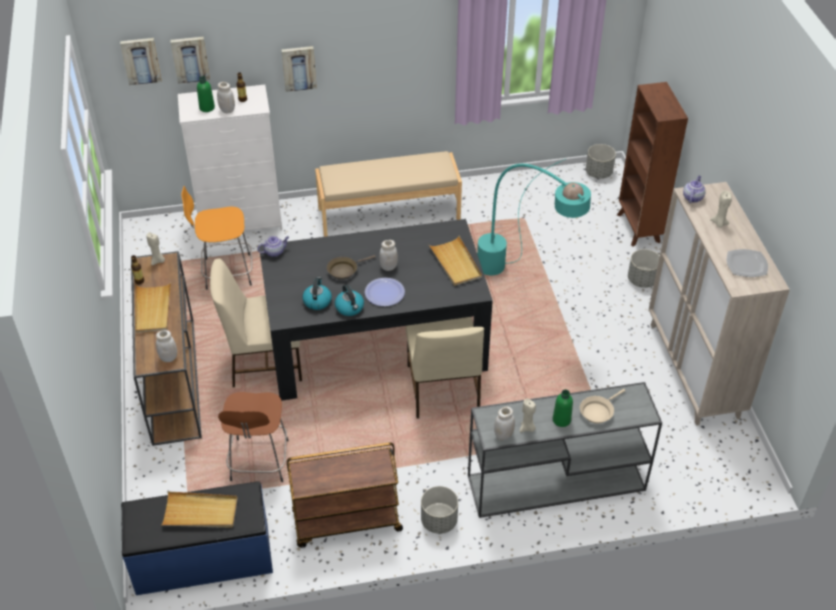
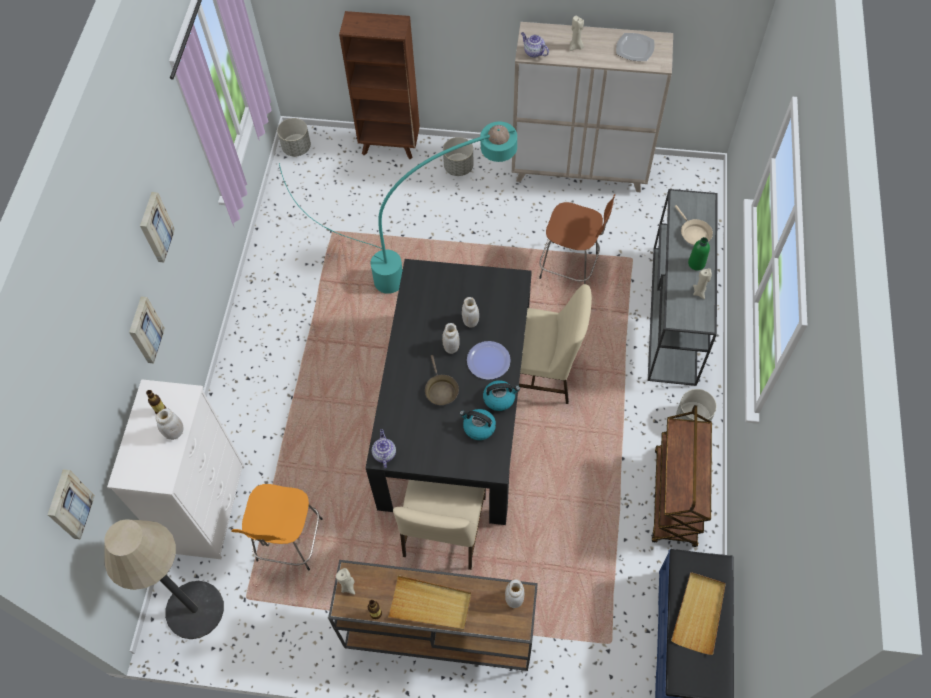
camera: 70 degrees left, 15 degrees up
(159, 238) = (194, 609): none -> floor lamp
(190, 59) = (92, 443): picture -> picture (155, 227)
(207, 108) = (157, 455): green bottle -> none
(259, 462) = (581, 563): brown stool -> brown stool (571, 267)
(388, 213) = (268, 351): beige bench -> none
(455, 263) = (468, 286): beige tray -> none
(503, 435) = (703, 313): white jar -> white jar (470, 321)

